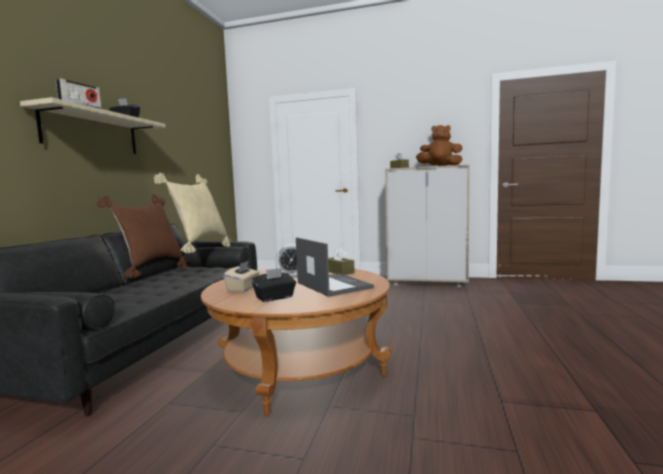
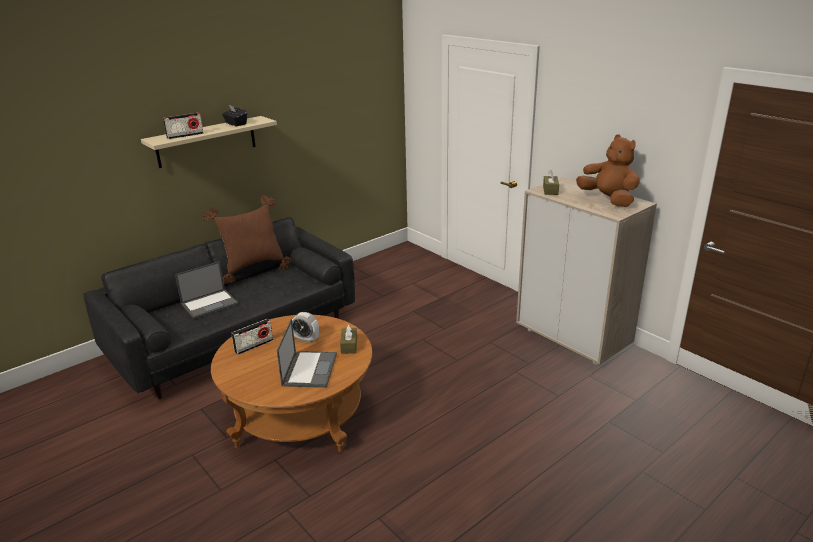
camera: 35 degrees right, 20 degrees up
(127, 291) = (210, 304): none -> laptop
(198, 251) = (288, 264): beige pillow -> none
(243, 288) = (254, 346): beige tissue box -> radio
(275, 297) = (253, 371): black tissue box -> none

